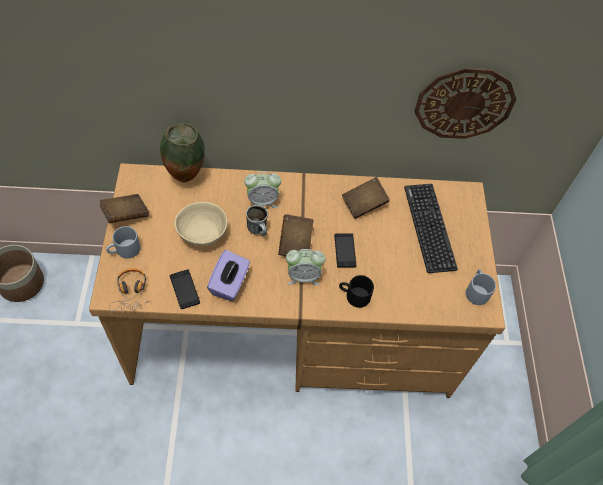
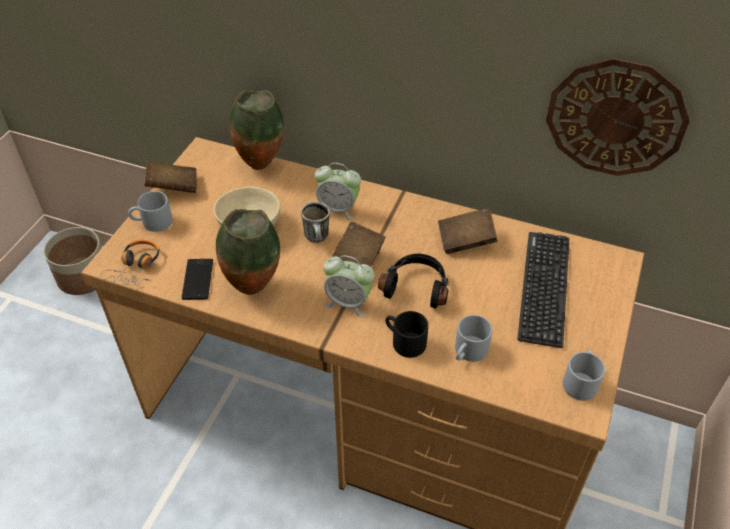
camera: 25 degrees right, 10 degrees down
(230, 284) = (253, 287): purple tissue box -> vase
(345, 250) = (416, 286): phone -> black headphones
(399, 291) = (469, 352): none -> grey mug

